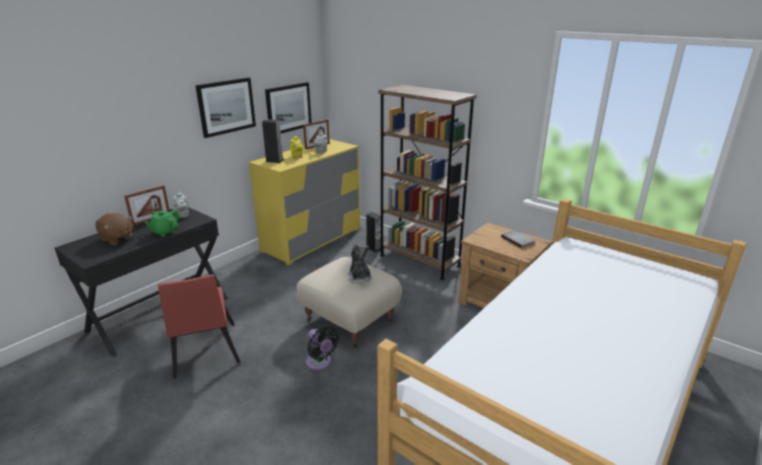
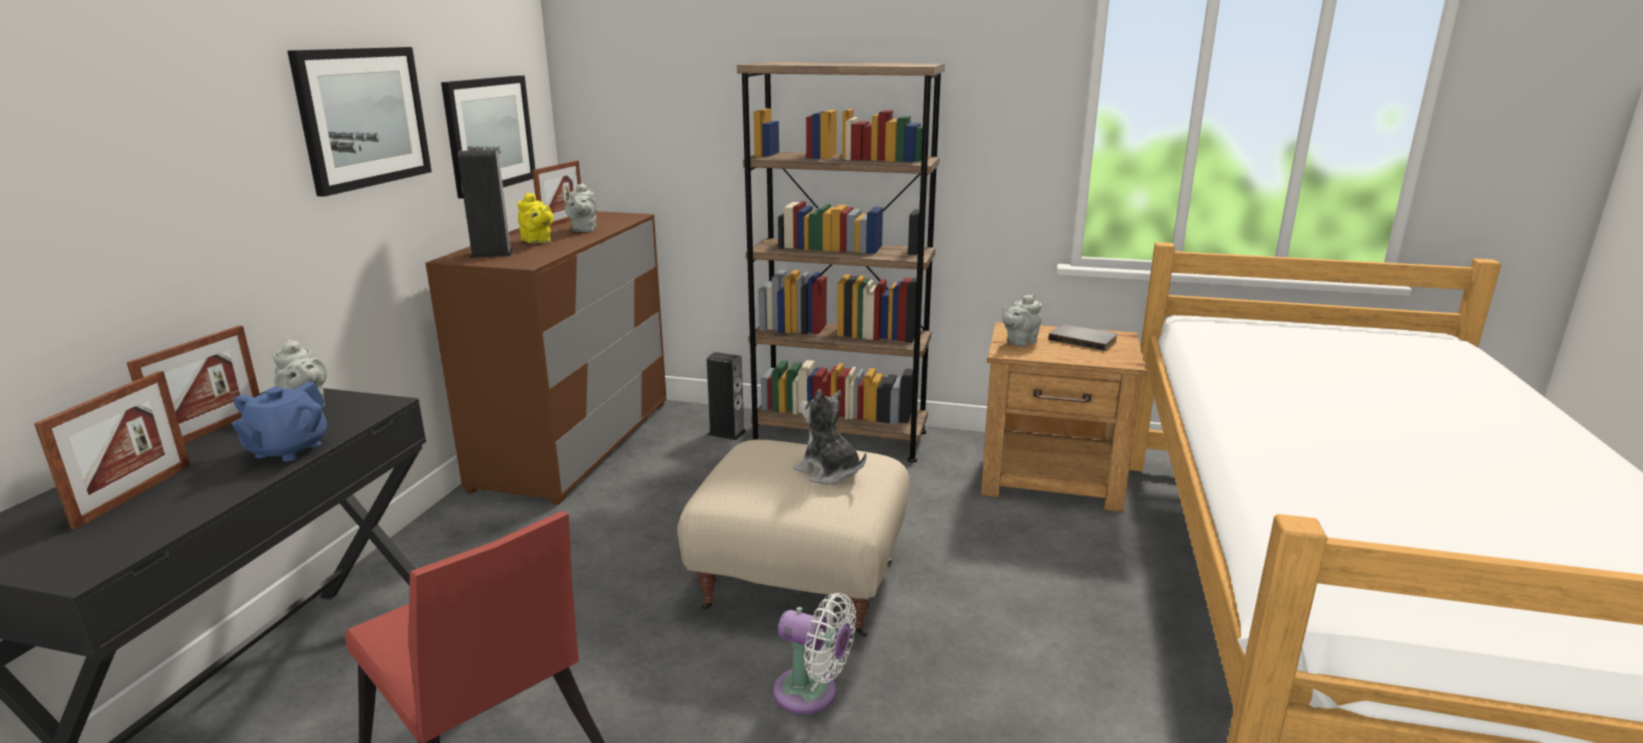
camera: 25 degrees left, 5 degrees down
(117, 239) = (134, 494): brown plush toy -> picture frame
(165, 232) = (287, 450): green teapot -> blue teapot
(312, 240) = (575, 443): yellow dresser -> brown dresser
(320, 363) = (812, 694): black fan -> white fan
(485, 235) = (1019, 342): none -> grey teapot

